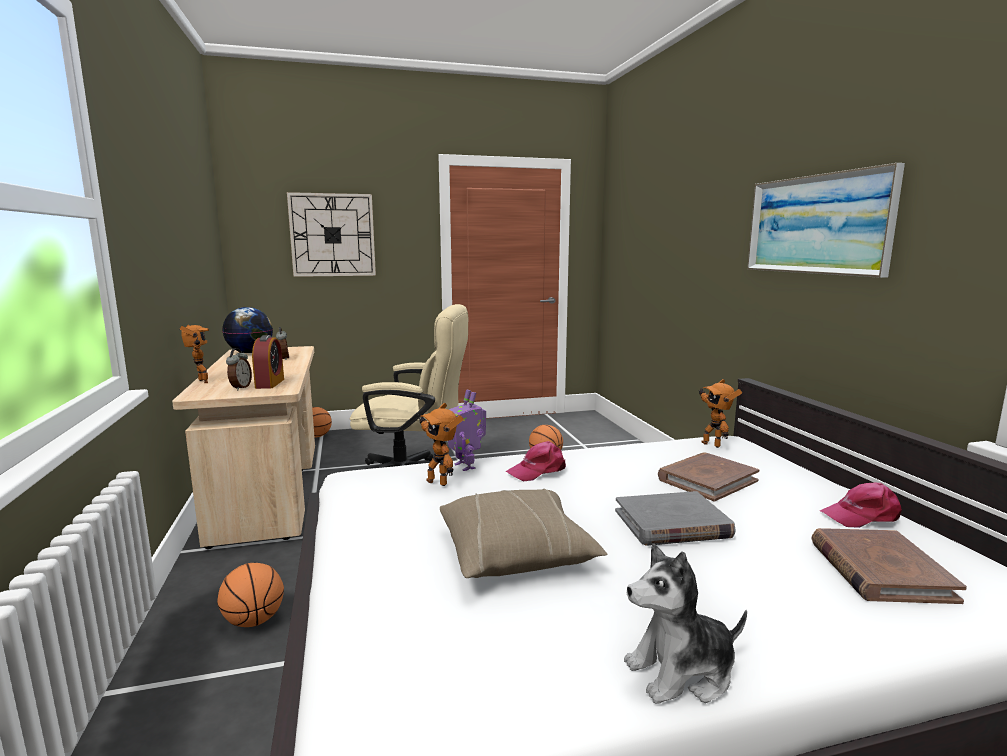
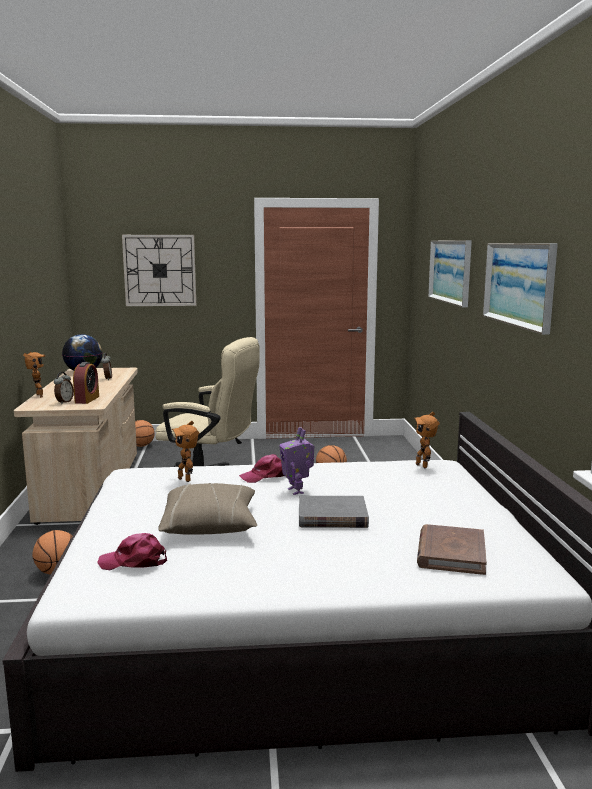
camera: 10 degrees right, 0 degrees up
(466, 466) = (214, 470): toy robot -> toy robot (297, 491)
(676, 228) = (450, 271): none -> picture
(681, 672) = (262, 589): plush toy -> none
(707, 480) = (390, 491): brown book -> none
(862, 516) = (483, 522): pink cap -> pink cap (134, 561)

